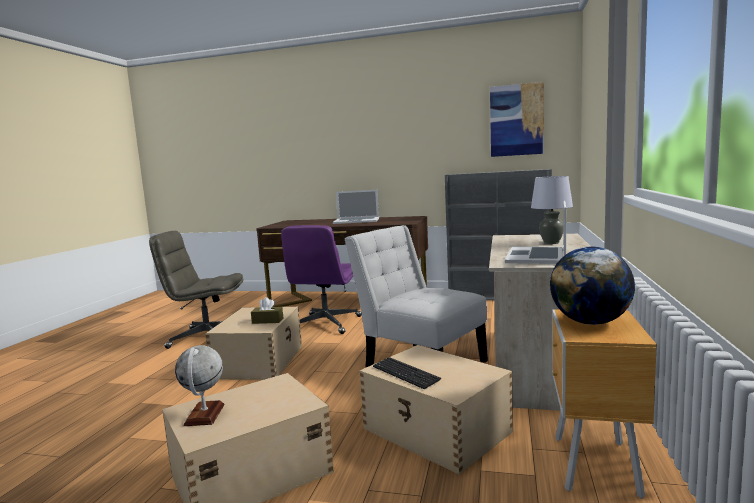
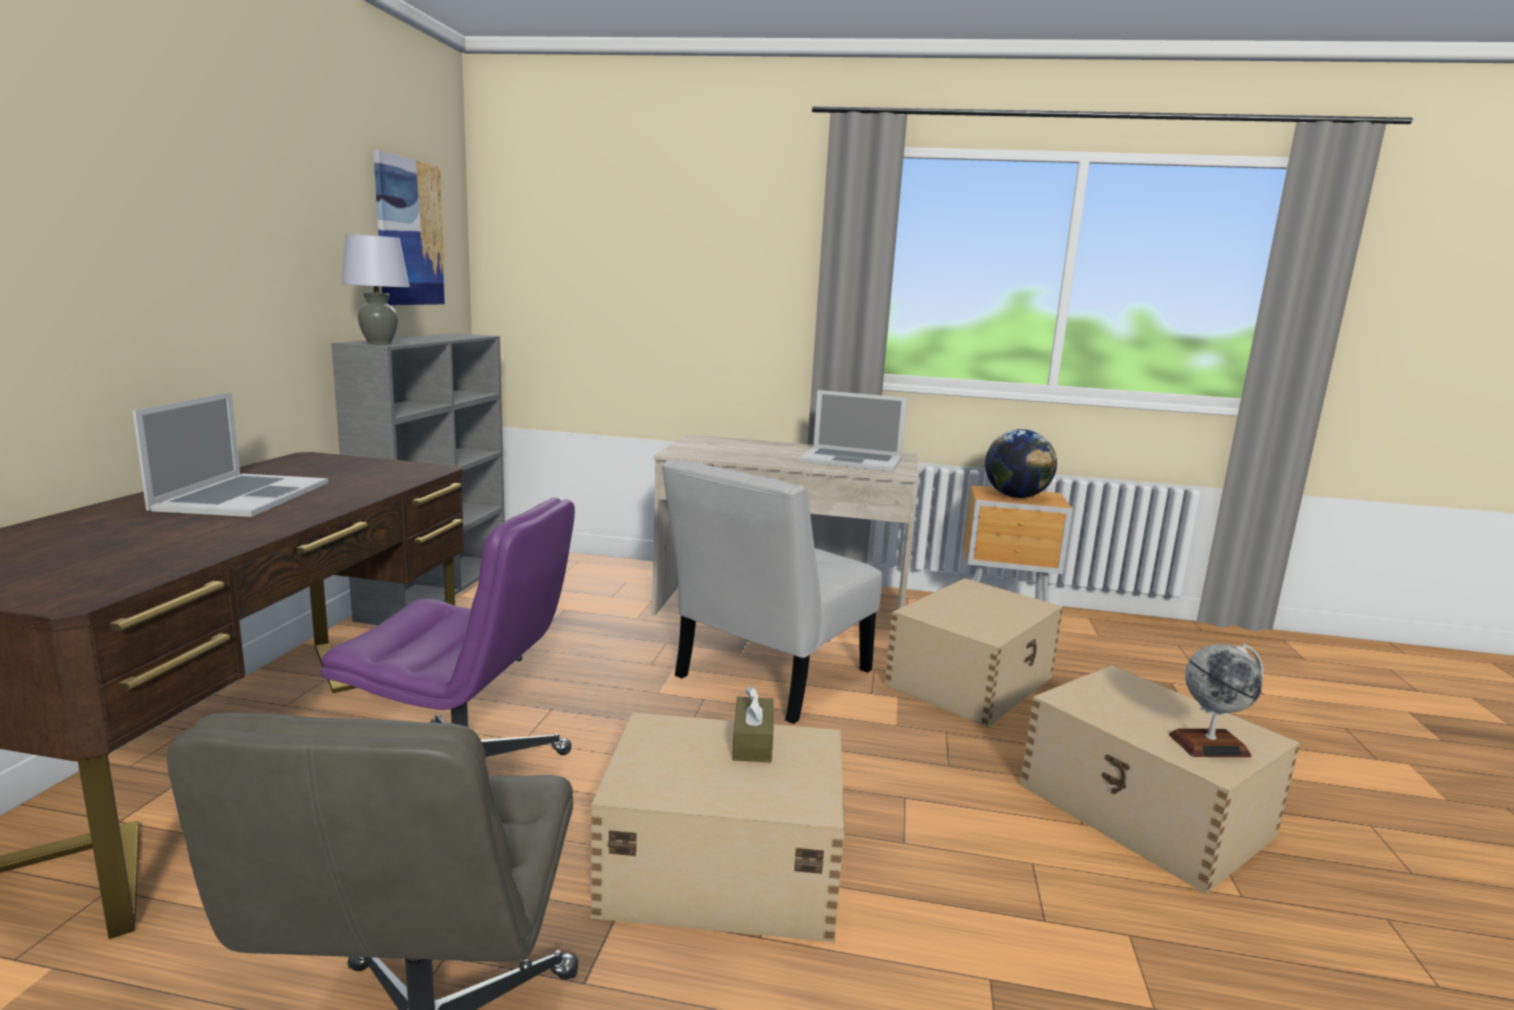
camera: 95 degrees left, 5 degrees up
(405, 374) = (999, 622): keyboard -> none
(551, 243) = (759, 447): grey table lamp -> grey table lamp (379, 343)

